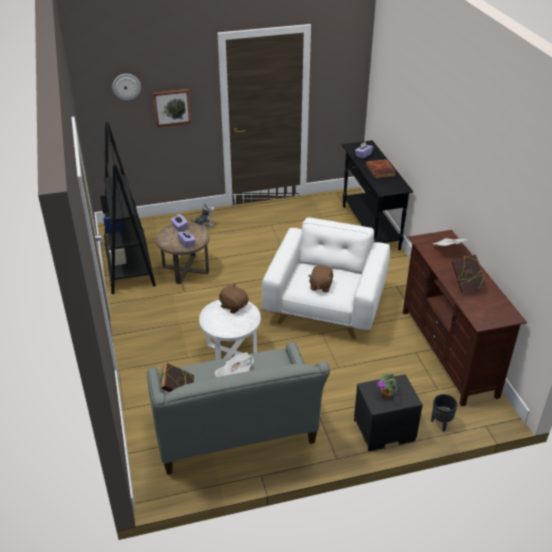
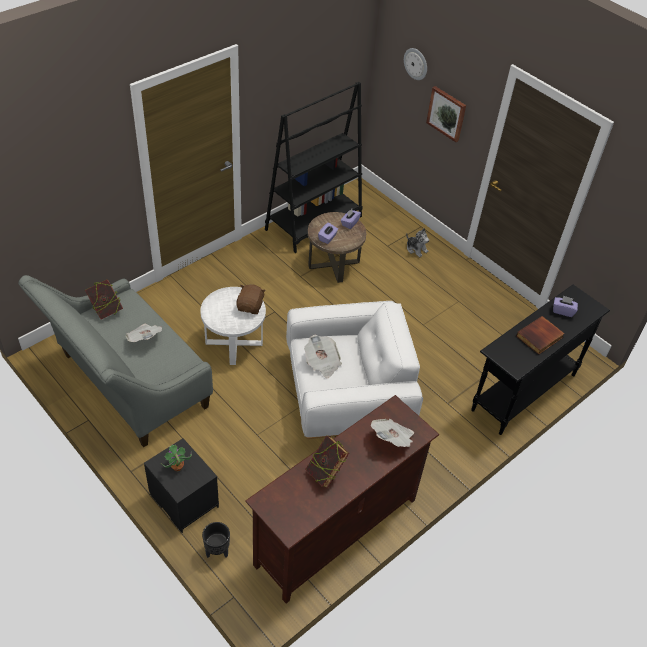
camera: 60 degrees right, 10 degrees up
(320, 286) = (322, 363): brown plush toy -> newspaper

